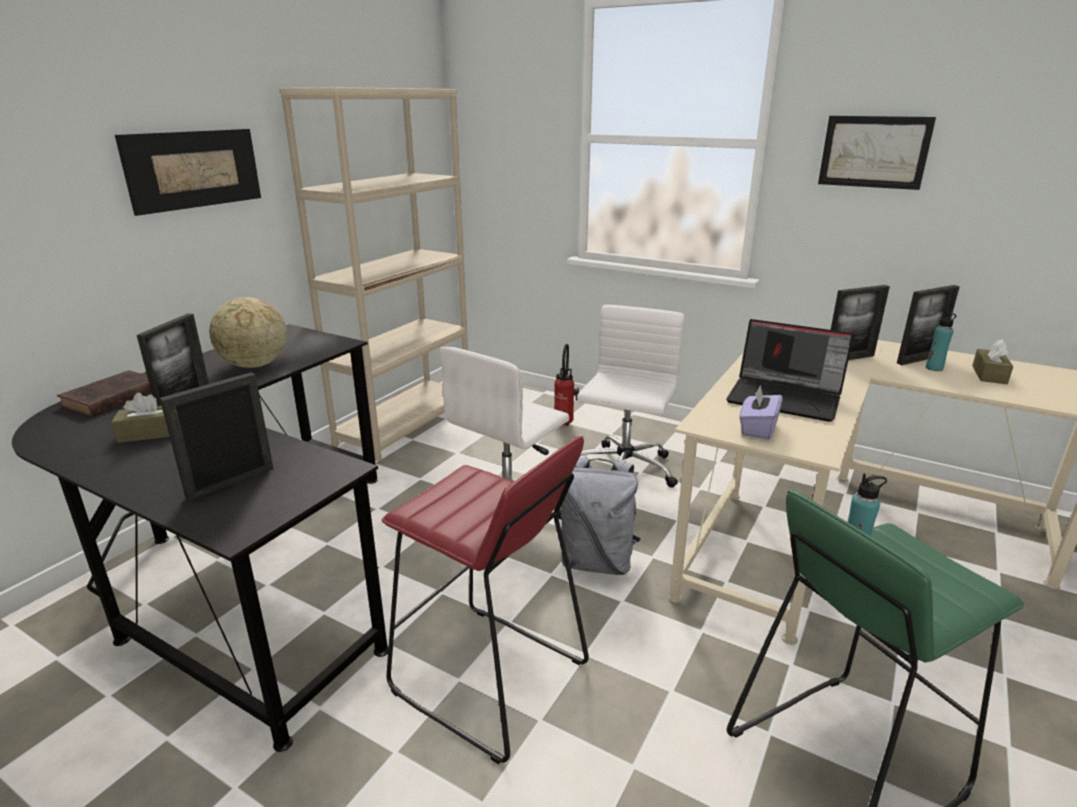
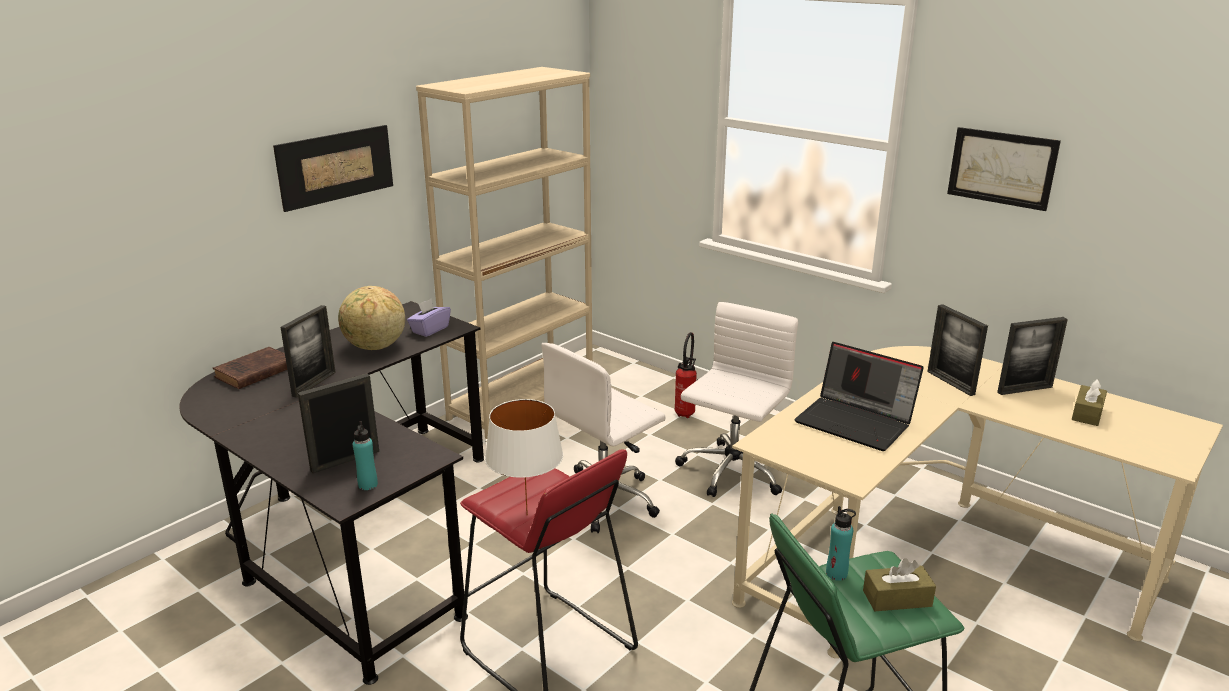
camera: 10 degrees right, 0 degrees up
(150, 433) = (285, 409): brown tissue box -> brown tissue box (897, 598)
(468, 526) = (526, 515): none -> white table lamp
(597, 561) = (675, 561): grey backpack -> none
(757, 428) = (809, 452): purple tissue box -> purple tissue box (430, 330)
(849, 358) = (950, 383): picture frame -> picture frame turned 75 degrees clockwise
(934, 368) = (1033, 401): turquoise bottle -> turquoise bottle (368, 485)

